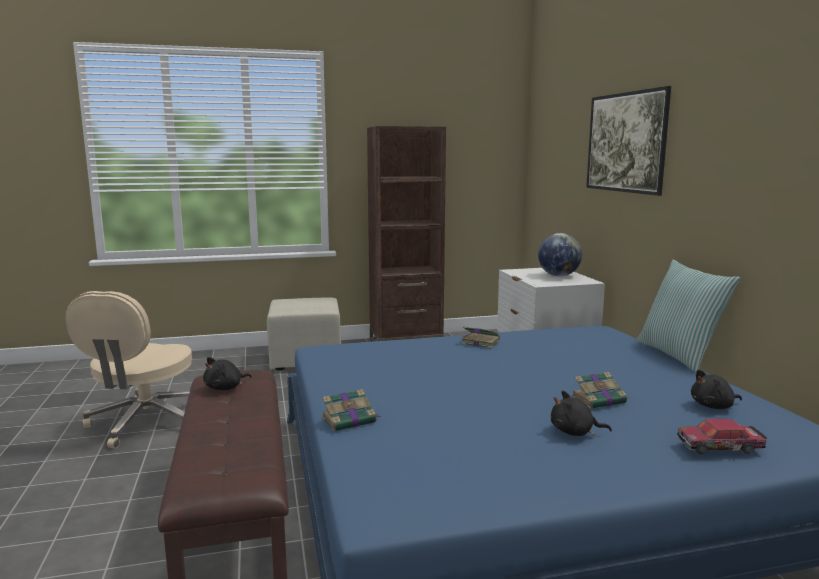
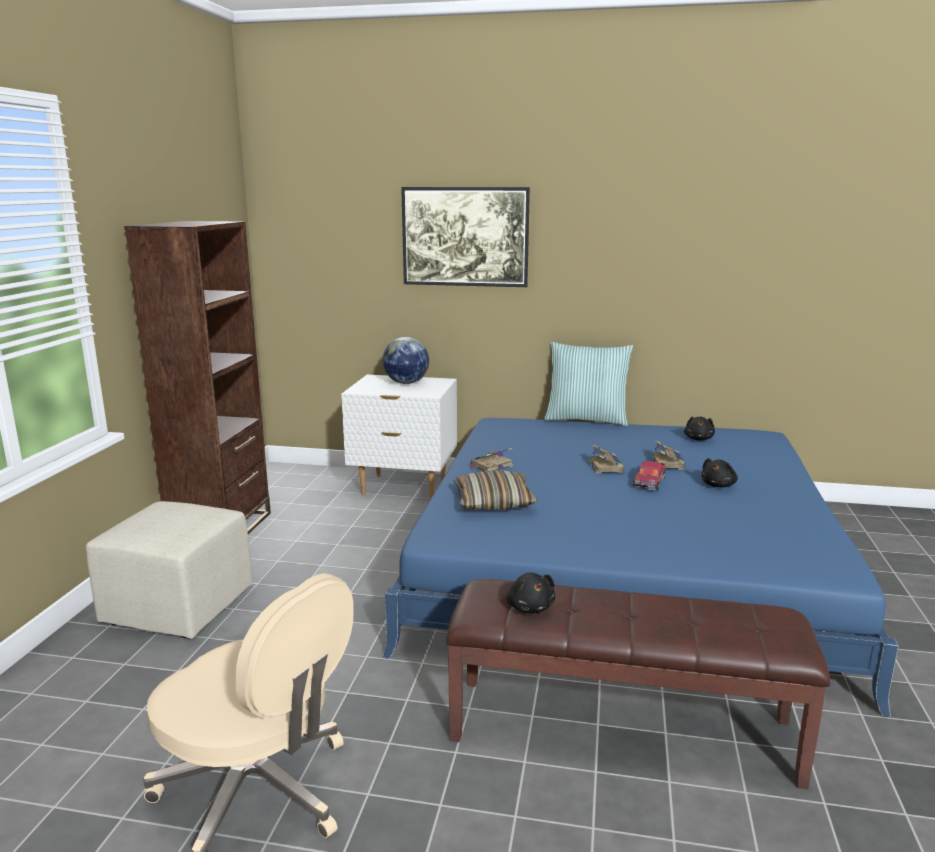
camera: 65 degrees left, 5 degrees up
(350, 420) = (661, 555): book -> book (605, 466)
(404, 354) = (493, 502): none -> pillow
(720, 446) = (761, 456): toy car -> toy car (649, 481)

